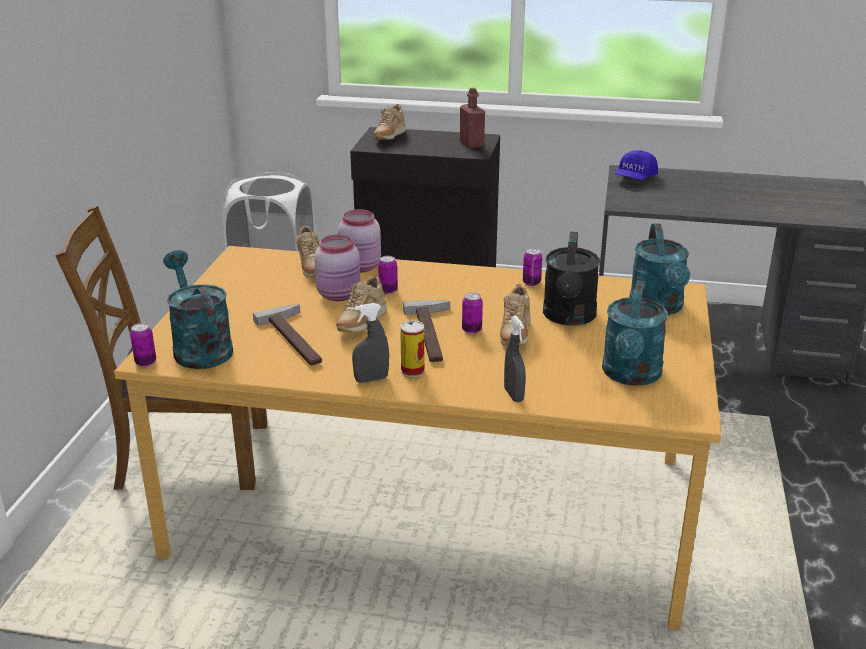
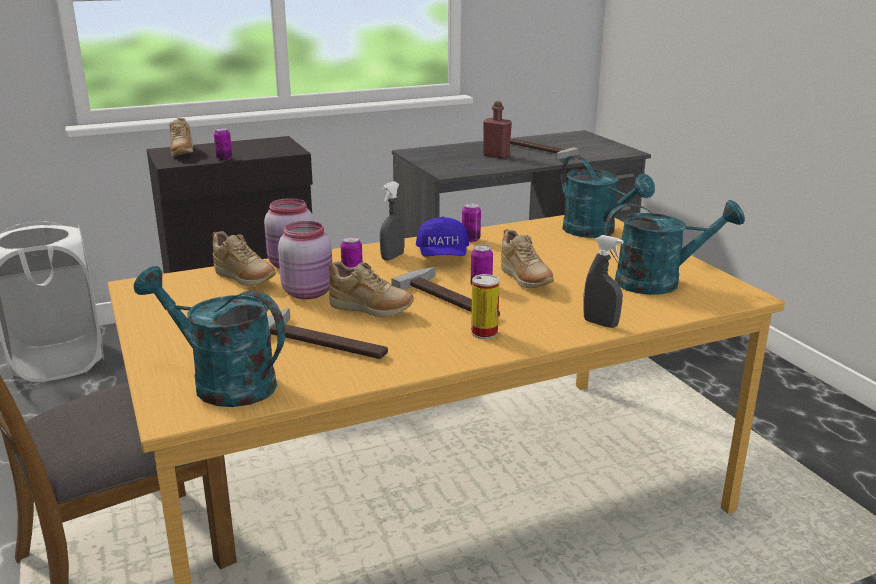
camera: 35 degrees left, 5 degrees down
(145, 362) = (174, 418): can -> can (224, 159)
(360, 324) = (371, 310): beige shoe -> beige shoe turned 60 degrees counterclockwise
(371, 379) = (458, 352): grey spray bottle -> grey spray bottle (392, 257)
(471, 144) = (275, 146): red bottle -> red bottle (496, 155)
(569, 318) = (544, 256): black watering can -> none
(631, 376) = (659, 282): turquoise watering can -> turquoise watering can turned 75 degrees counterclockwise
(634, 178) = (427, 155): blue cap -> blue cap (443, 255)
(760, 197) = (538, 150): none -> hammer

